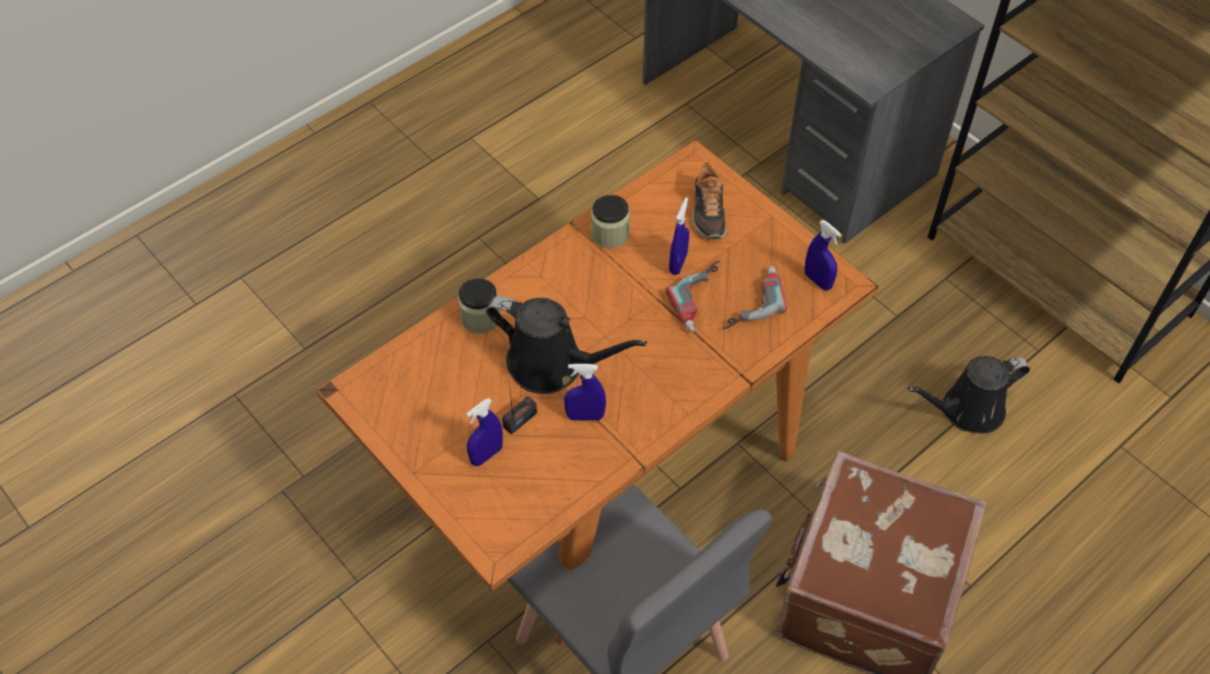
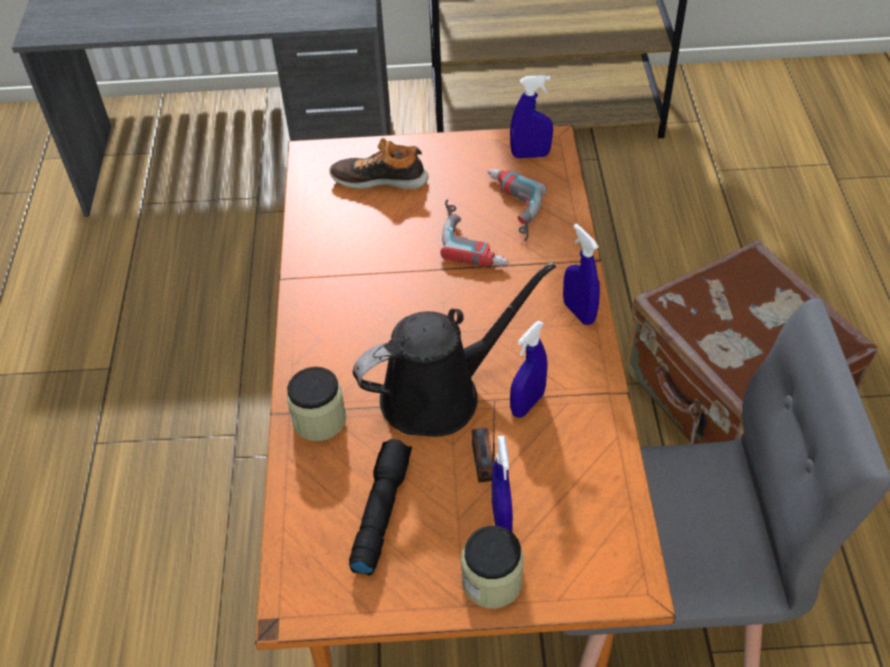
camera: 50 degrees left, 5 degrees down
(442, 391) = (380, 511): none -> black flashlight
(610, 234) = (328, 258): jar -> jar (492, 581)
(678, 263) = (415, 231): blue spray bottle -> blue spray bottle (578, 312)
(708, 212) = (380, 179): shoe -> shoe turned 150 degrees clockwise
(967, 410) = (612, 229): black watering can -> none

